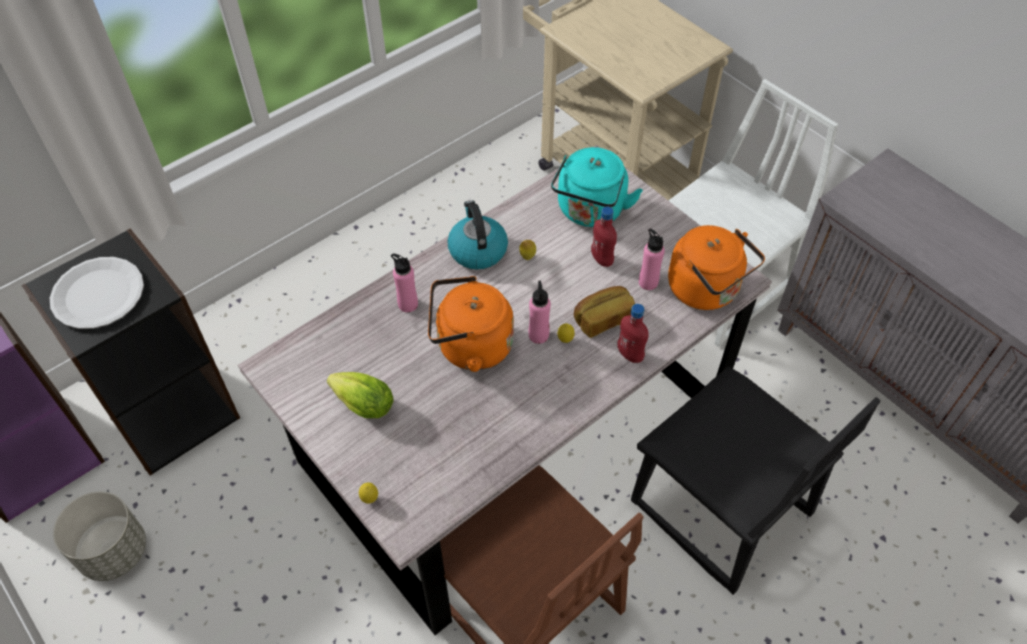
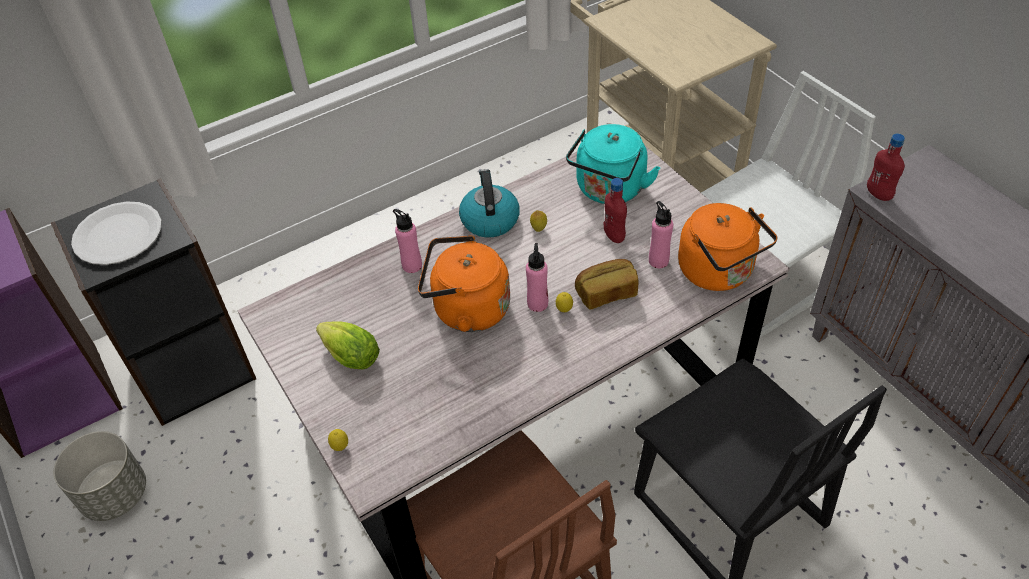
camera: 10 degrees right, 5 degrees down
(630, 354) = (629, 329): red bottle -> red bottle (878, 194)

